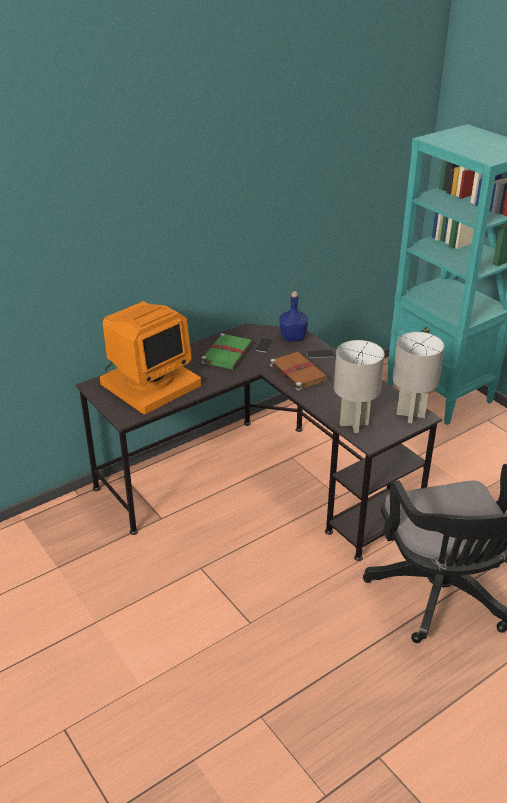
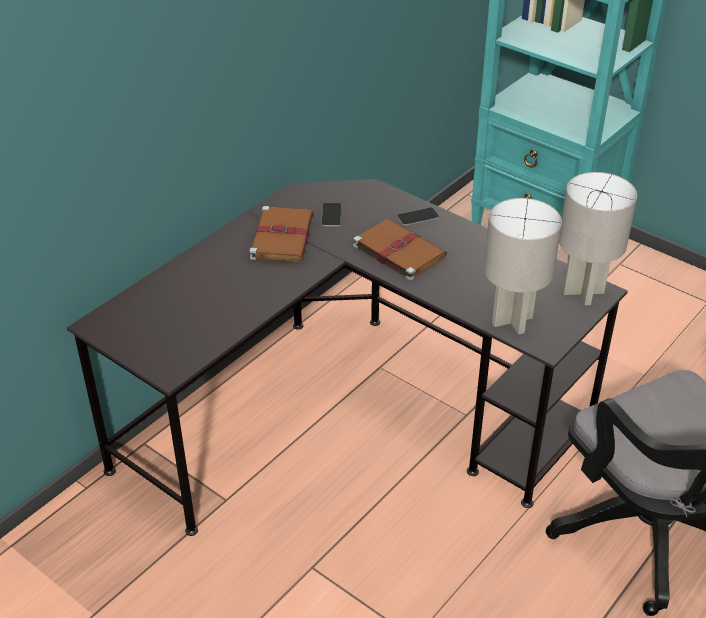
camera: 15 degrees left, 5 degrees up
(149, 383) = (184, 306): monitor -> none
(227, 353) = (282, 236): green book -> brown book
(292, 337) = (367, 197): blue bottle -> none

